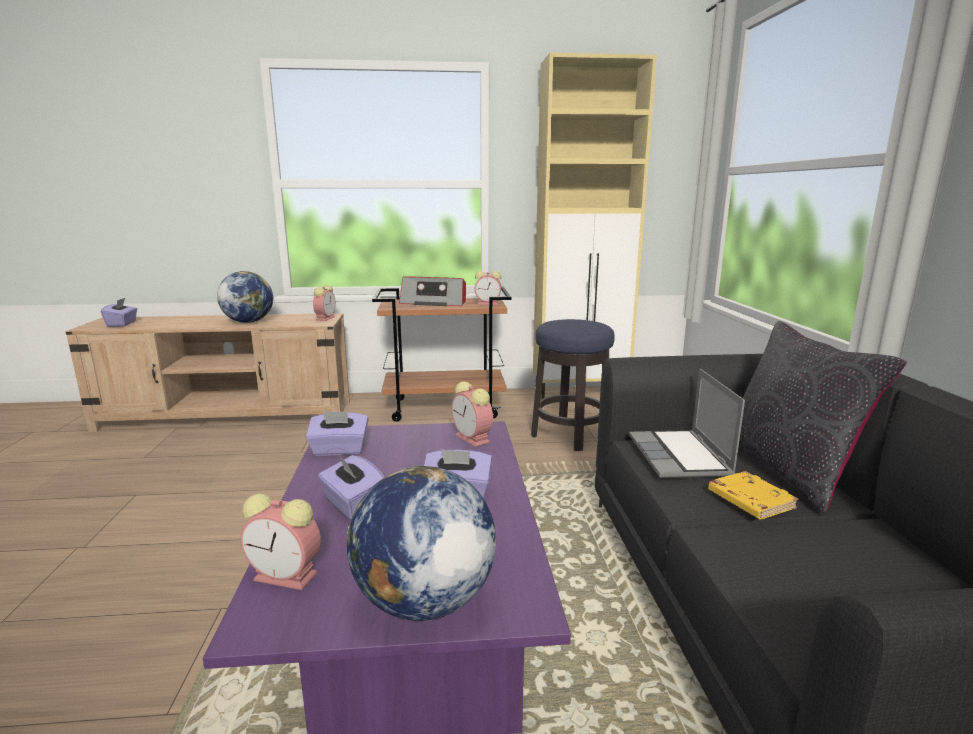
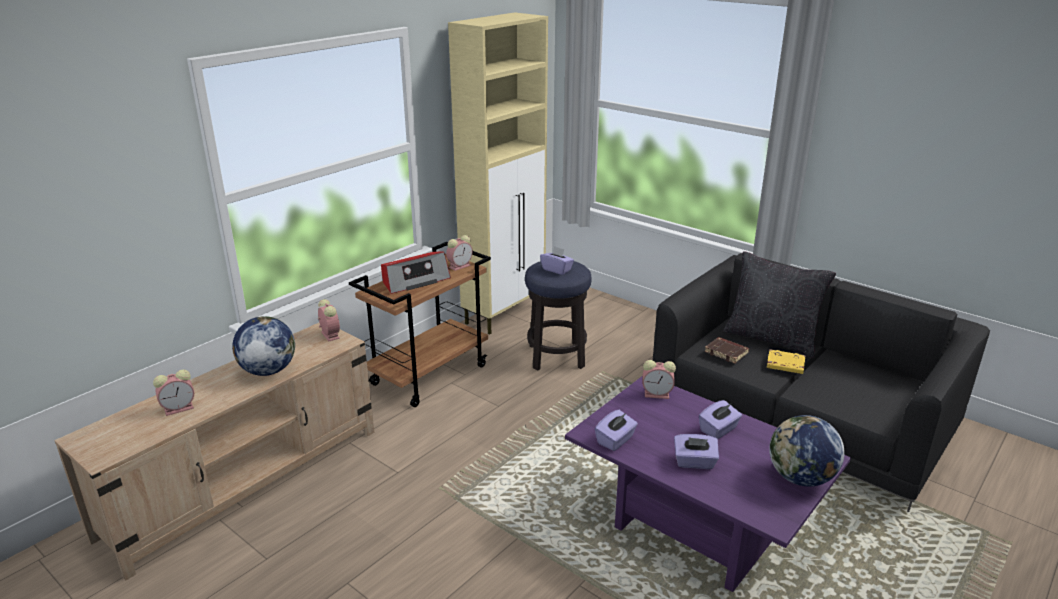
camera: 45 degrees left, 10 degrees up
(122, 324) = (129, 435): purple tissue box -> purple tissue box (557, 270)
(288, 576) = (745, 504): alarm clock -> alarm clock (180, 408)
(680, 457) = (727, 353): laptop -> brown book

